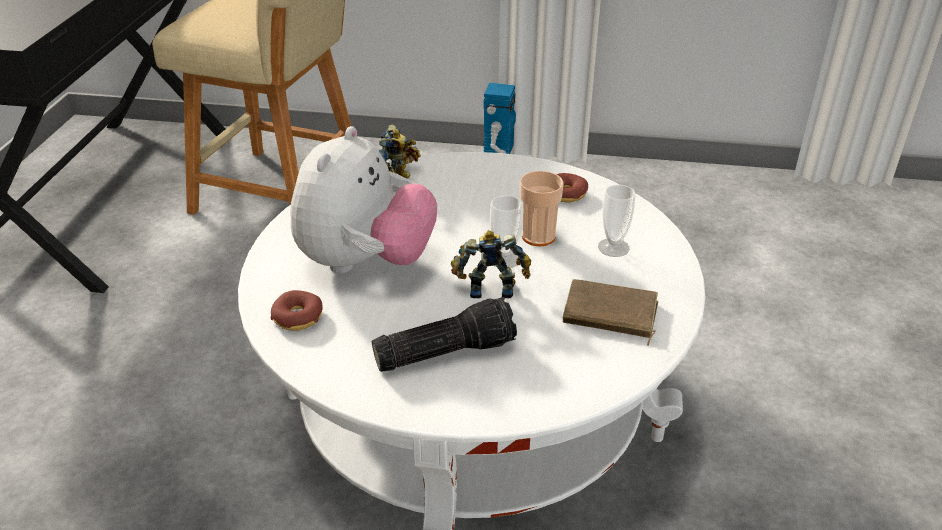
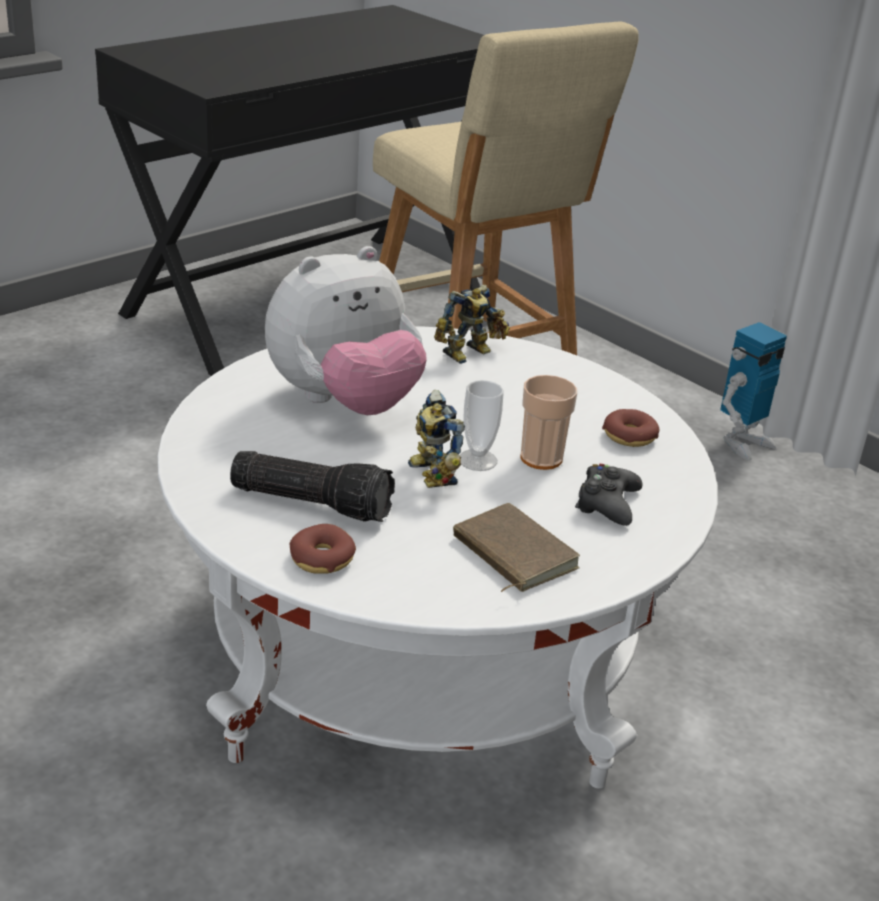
camera: 35 degrees right, 5 degrees down
(298, 317) = (229, 416): donut -> donut (322, 558)
(490, 287) = (429, 475): toy robot -> toy robot turned 150 degrees counterclockwise
(613, 247) = (607, 503): cup -> black game controller

